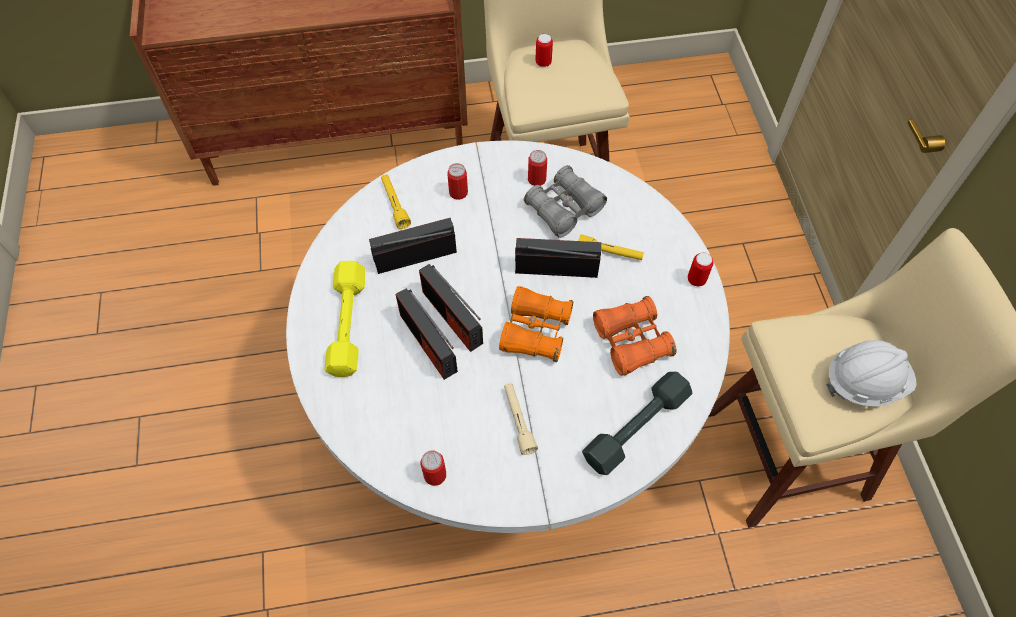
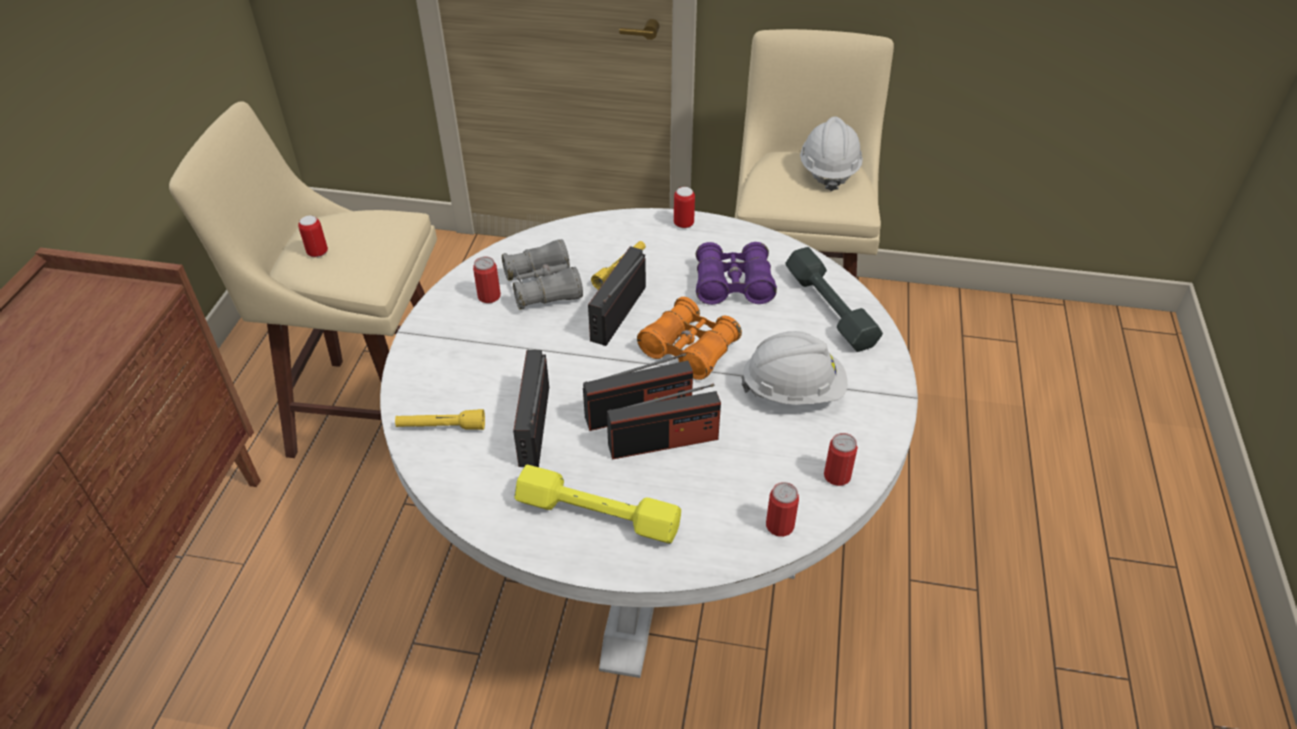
camera: 70 degrees left, 15 degrees down
(458, 192) = (463, 364): can -> can (780, 525)
(518, 421) = (793, 390): beige flashlight -> white hard hat
(631, 341) = (733, 285): orange binoculars -> purple binoculars

